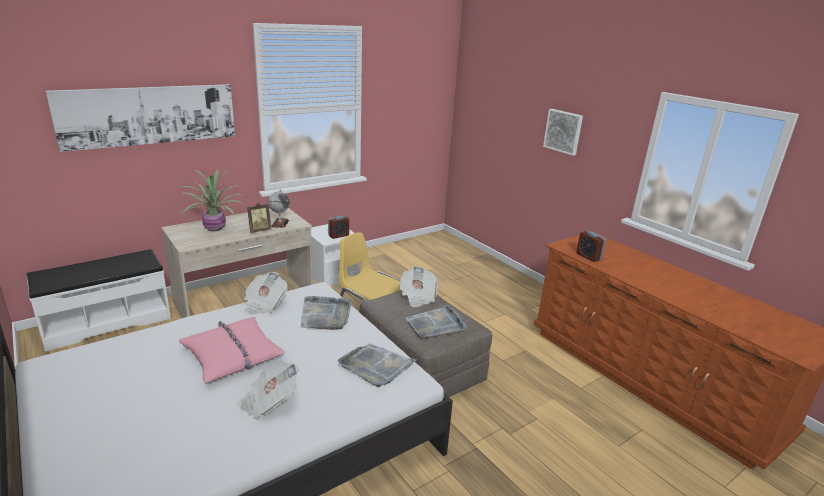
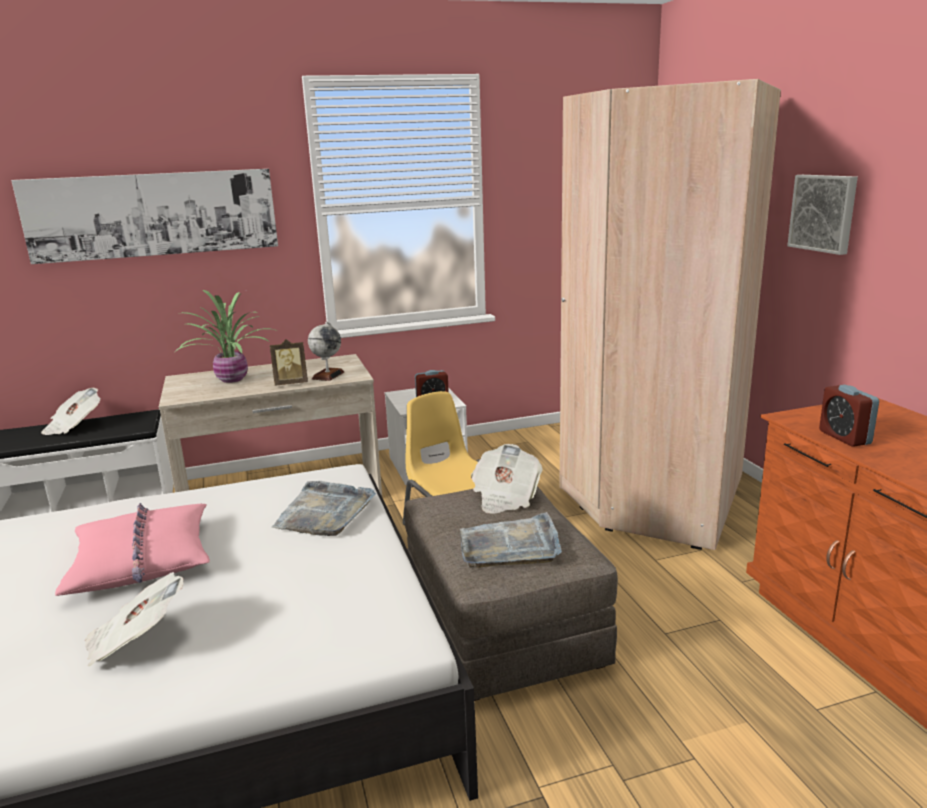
camera: 20 degrees right, 5 degrees down
(264, 304) = (245, 489): newspaper -> newspaper (74, 426)
(376, 366) = (351, 604): grey tray -> none
(467, 283) = (649, 494): none -> beige wardrobe

